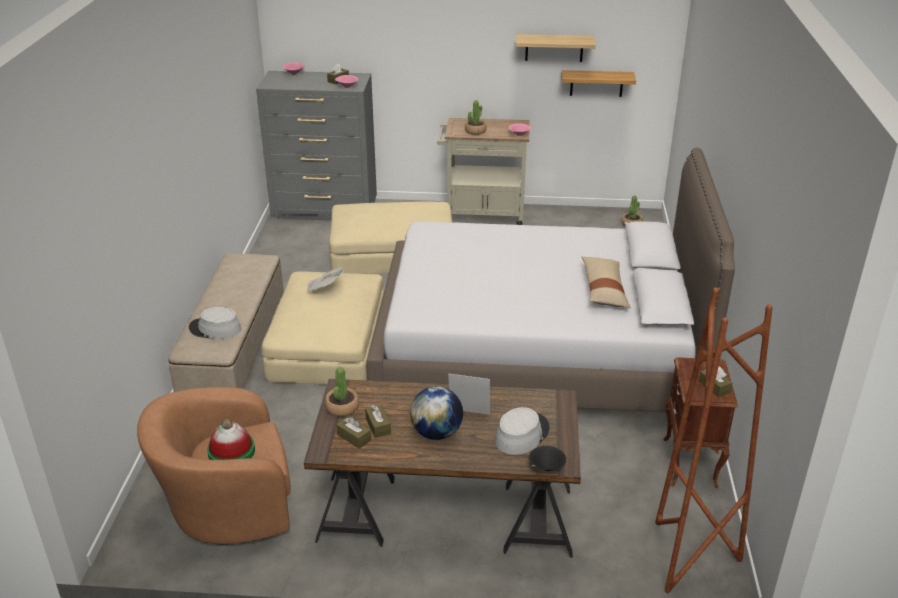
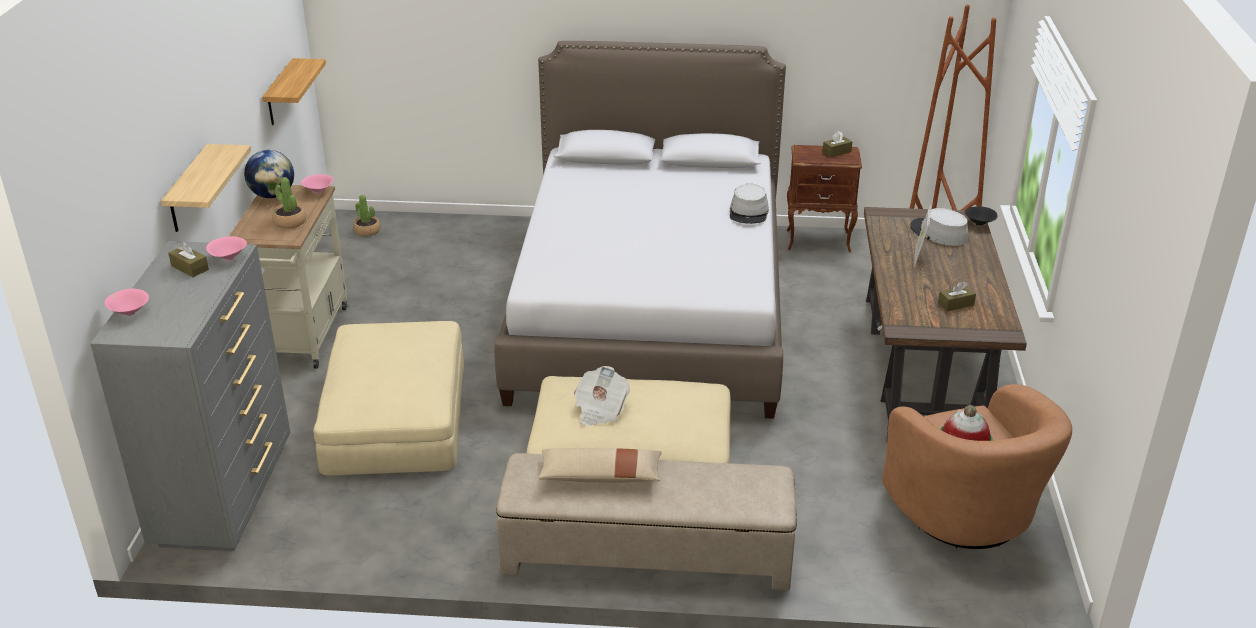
camera: 90 degrees left, 0 degrees up
(215, 329) = (723, 487): grey hat -> grey hat (749, 212)
(342, 407) = (933, 326): potted plant -> none
(354, 437) = (978, 316): brown tissue box -> none
(436, 433) = (953, 273): globe -> globe (272, 195)
(554, 48) = (252, 71): shelf -> shelf (188, 190)
(604, 290) = (685, 184): beige pillow -> beige pillow (600, 476)

